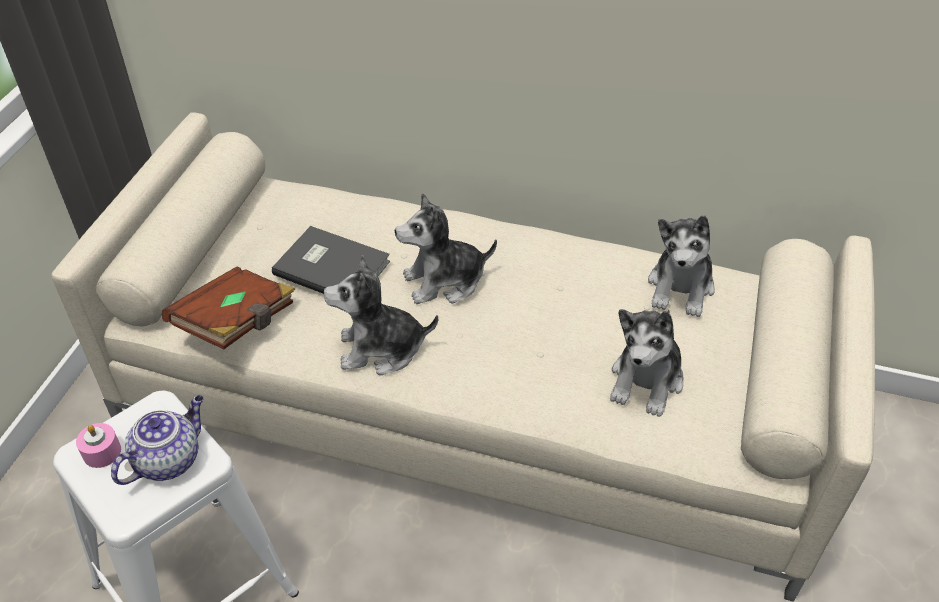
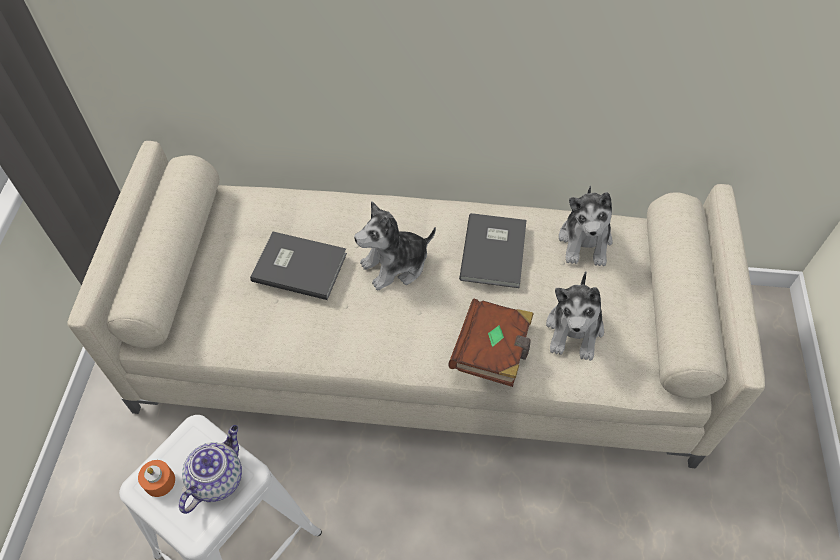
camera: 10 degrees left, 10 degrees up
(102, 452) = (159, 481): pink candle -> orange candle
(237, 323) = (232, 331): brown book -> brown book (492, 351)
(381, 349) = (358, 336): plush toy -> none
(567, 282) = (495, 251): none -> grey book

